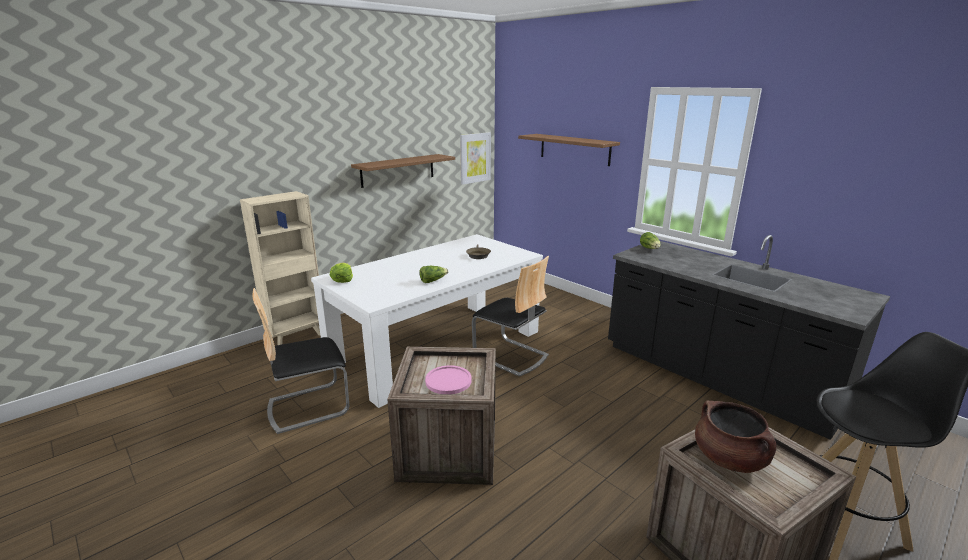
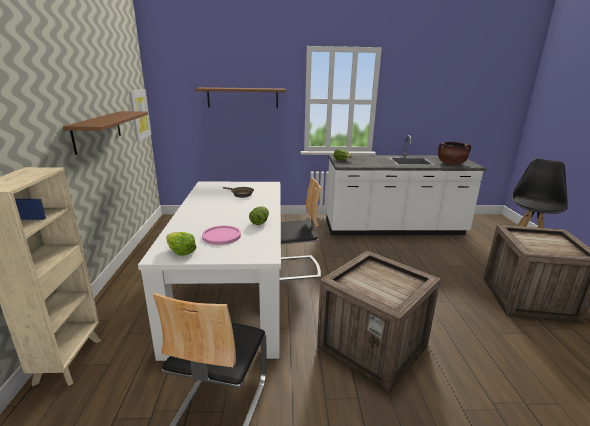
camera: 50 degrees left, 0 degrees up
(448, 381) = (390, 284): pink plate -> pink plate (221, 236)
(716, 377) = (394, 228): black counter -> white counter
(729, 459) = (537, 245): brown cooking pot -> brown cooking pot (451, 163)

